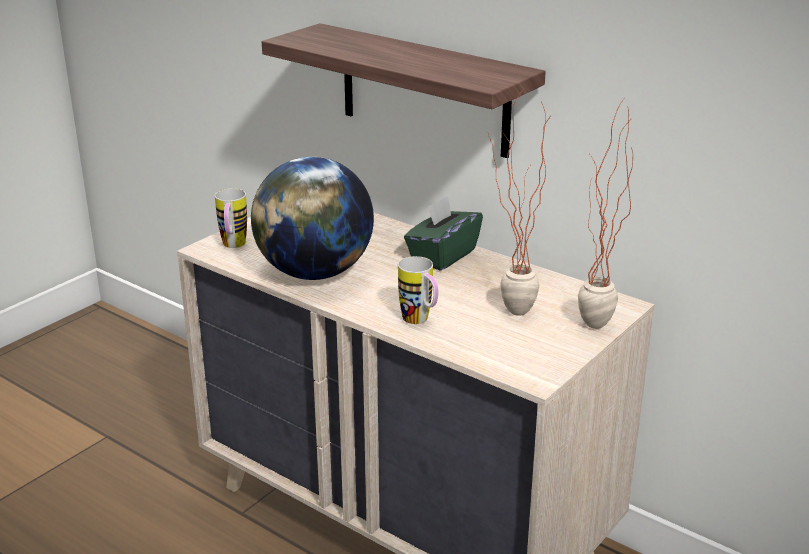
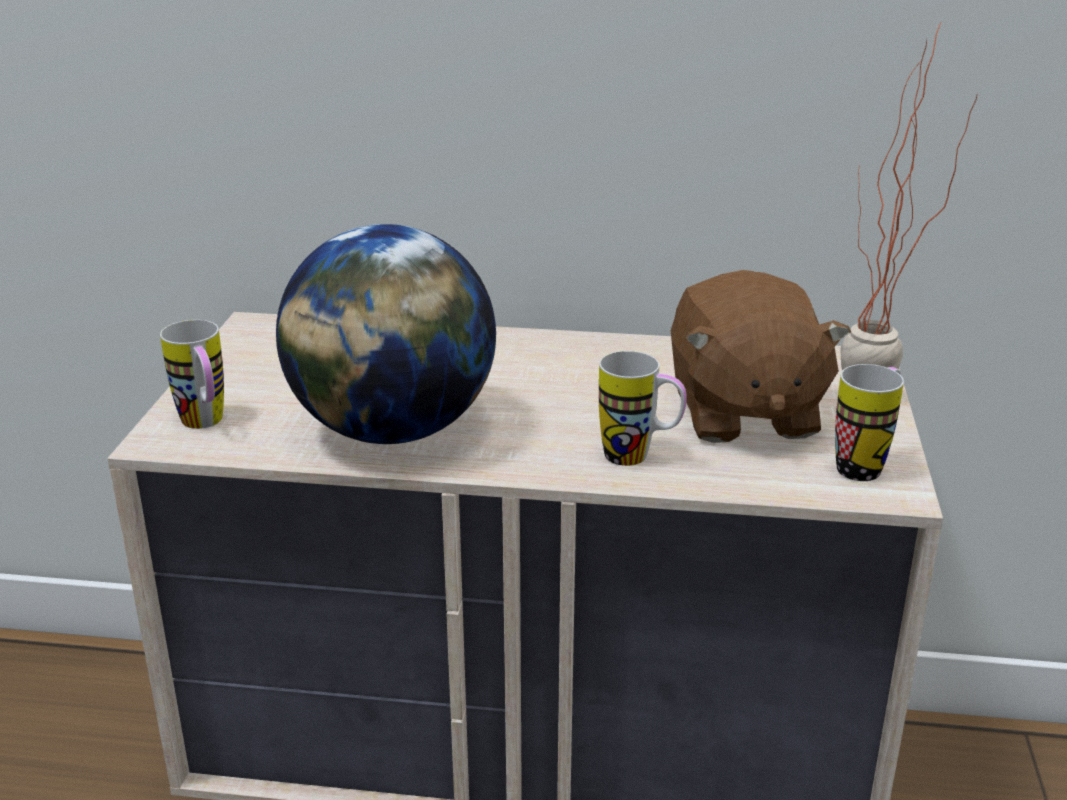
camera: 30 degrees left, 0 degrees up
(424, 90) = (460, 98): shelf -> none
(442, 256) = (553, 356): green tissue box -> none
(507, 314) = (742, 413): potted plant -> brown plush toy
(540, 360) = (866, 464): none -> mug

